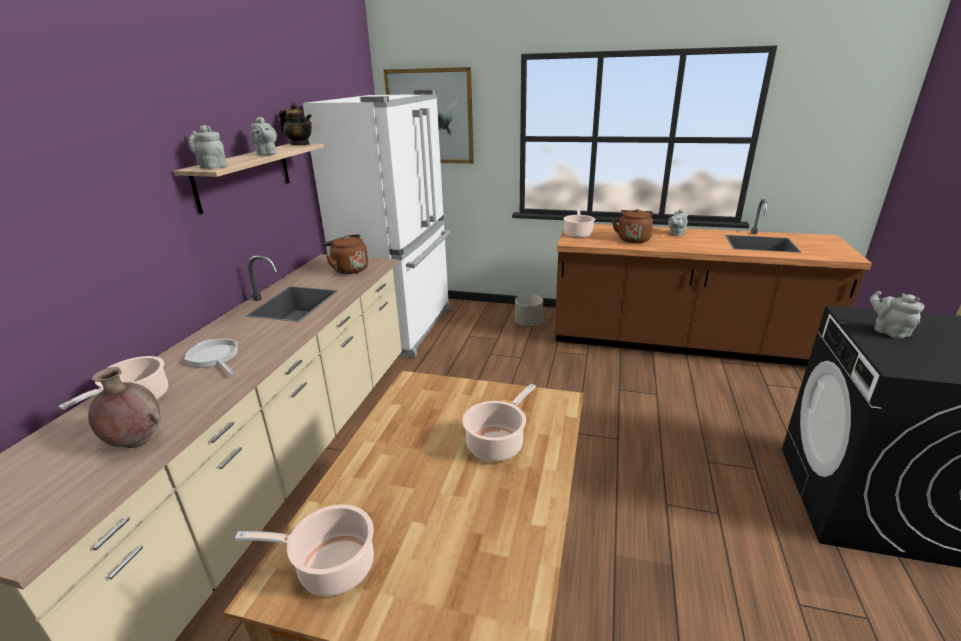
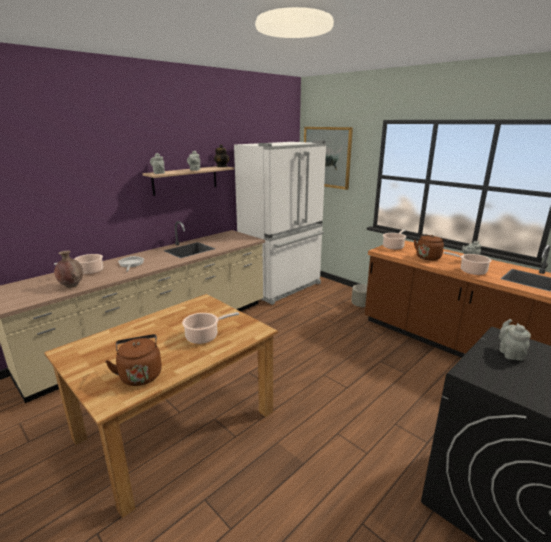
camera: 30 degrees right, 5 degrees down
(331, 567) = (88, 353): cooking pot -> cooking pot (471, 271)
(348, 269) = (234, 240): brown kettle -> brown kettle (140, 374)

